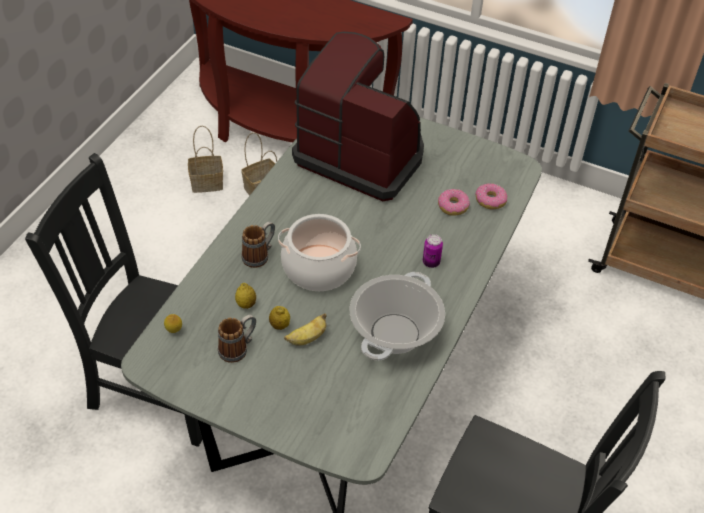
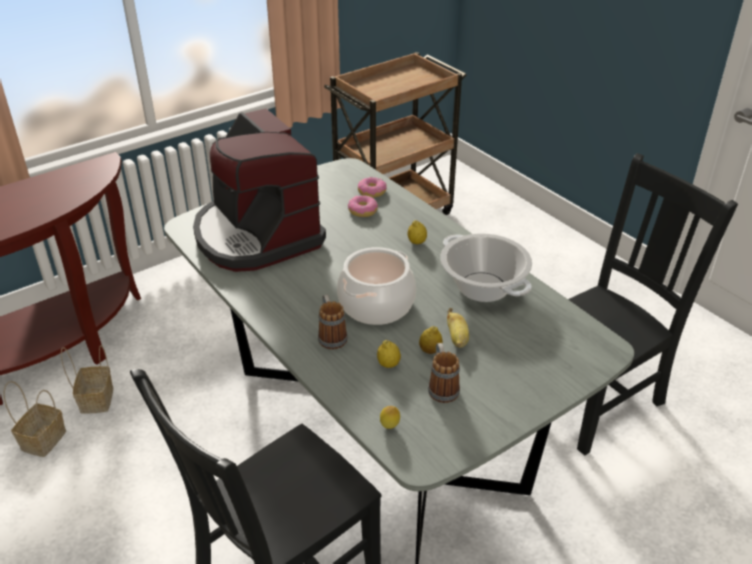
camera: 60 degrees left, 10 degrees down
(361, 155) = (257, 235): coffee machine -> coffee machine turned 90 degrees counterclockwise
(431, 262) = (417, 242): can -> lemon

